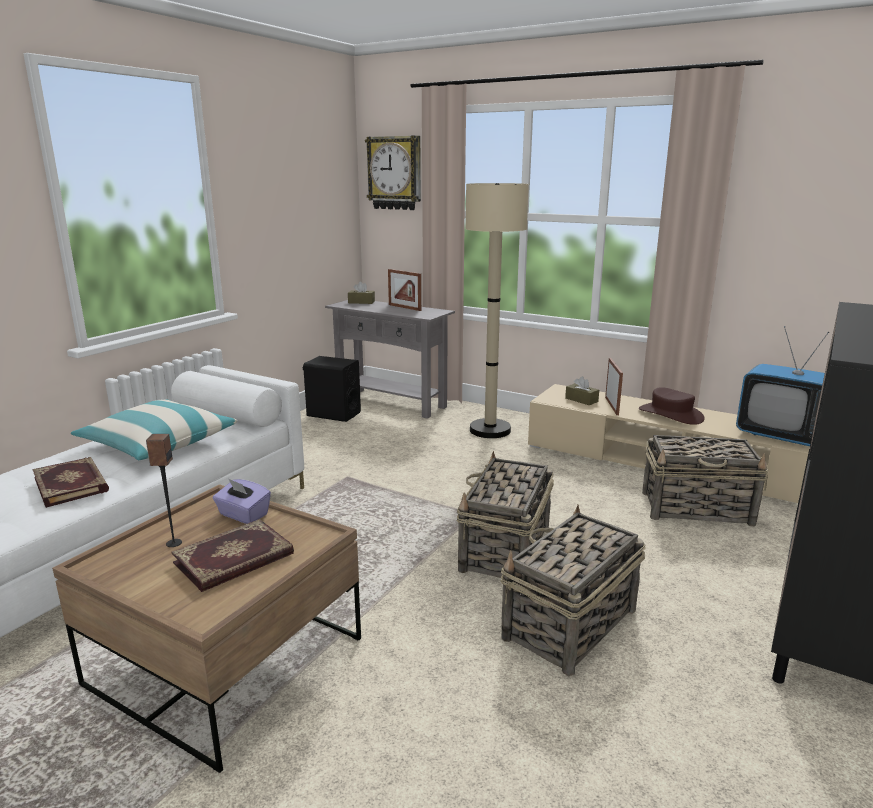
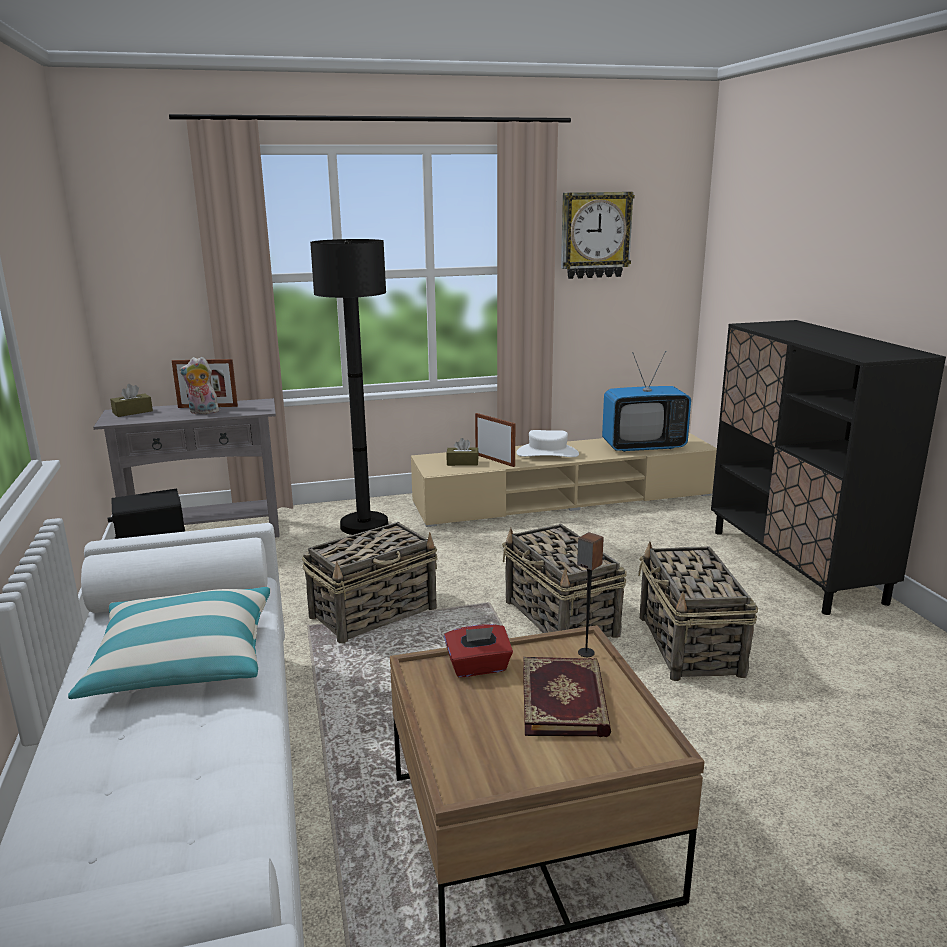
camera: 45 degrees left, 0 degrees up
(72, 484) = (198, 749): book -> none
(173, 543) = (482, 723): speaker -> speaker (585, 653)
(243, 515) = (478, 667): purple tissue box -> red tissue box
(393, 310) = (202, 412): none -> plush toy
(395, 173) = (142, 232): wall clock -> wall clock (595, 235)
(490, 430) = (364, 525): beige floor lamp -> black floor lamp
(670, 414) = (547, 453): brown hat -> white hat
(697, 508) = (622, 527): basket -> basket (375, 612)

